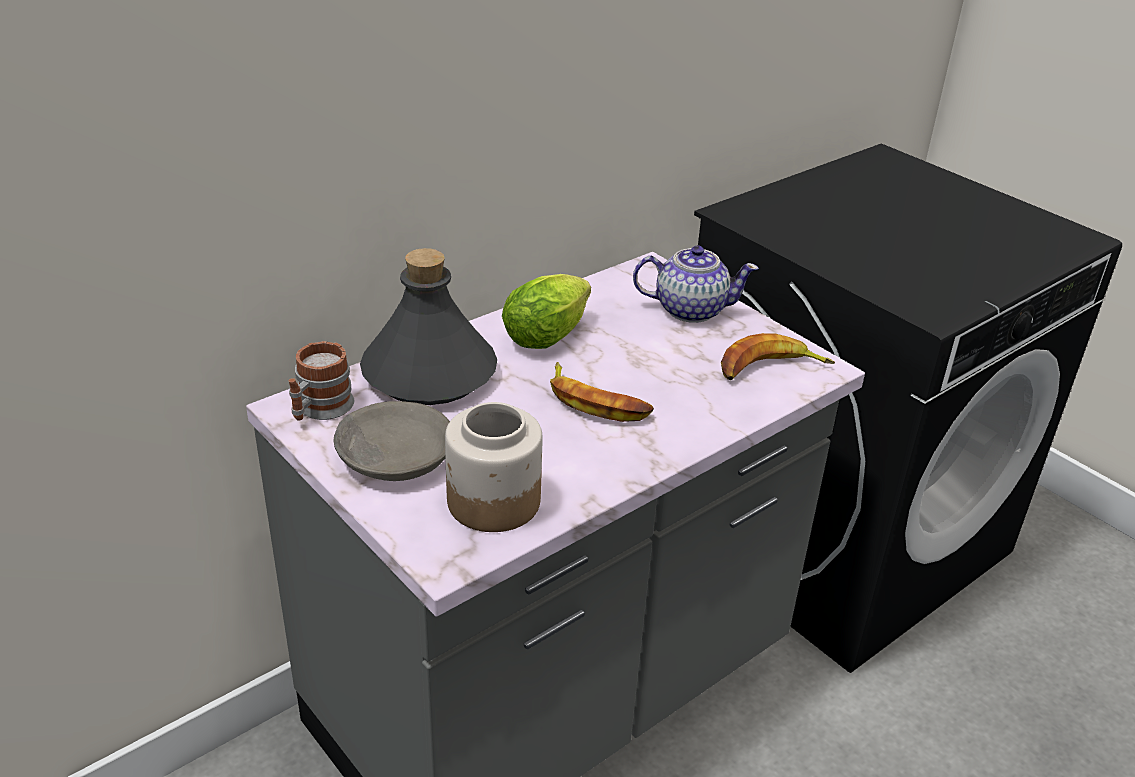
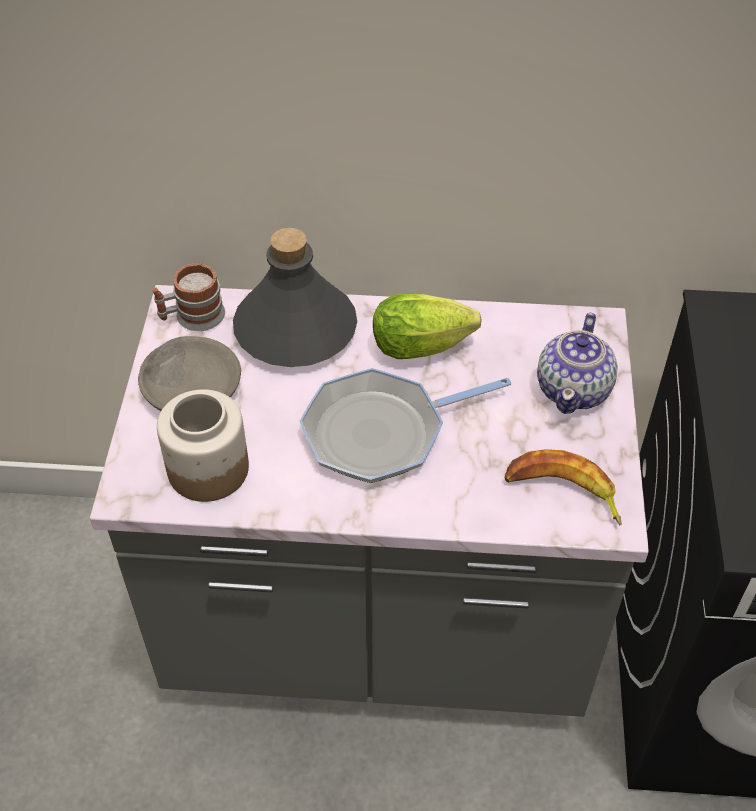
camera: 45 degrees right, 15 degrees up
(596, 402) = (381, 432): banana -> frying pan
(689, 309) = (574, 389): teapot -> teapot turned 60 degrees clockwise

